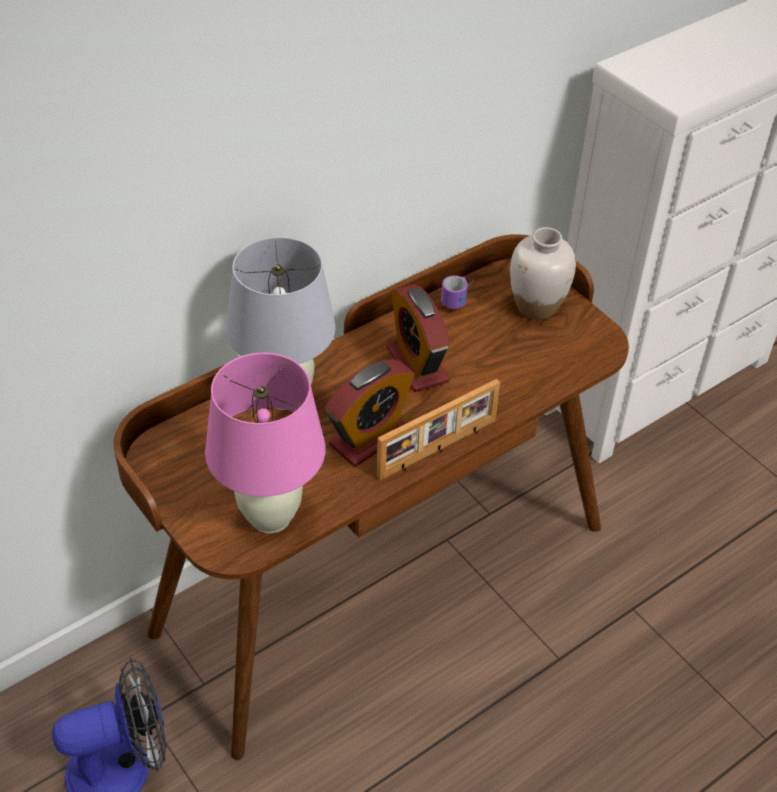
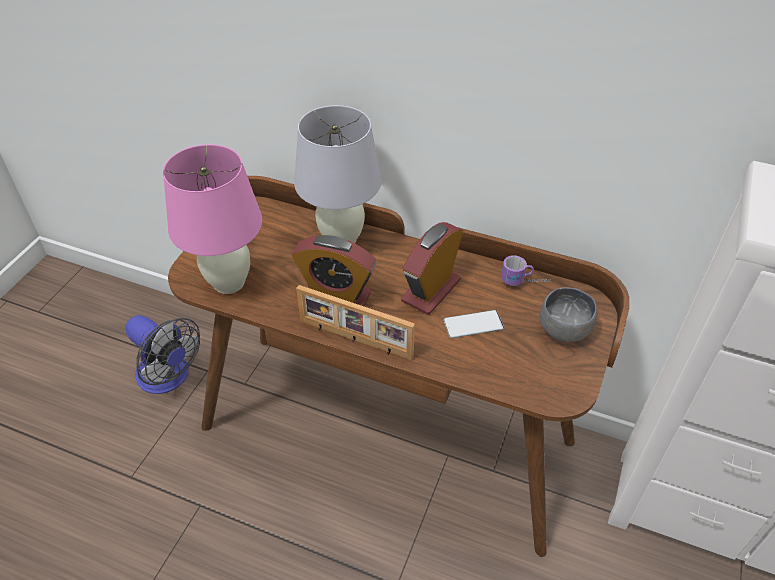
camera: 60 degrees right, 0 degrees up
(484, 358) = (473, 324): none -> phone
(537, 307) = (563, 332): white vase -> grey bowl

